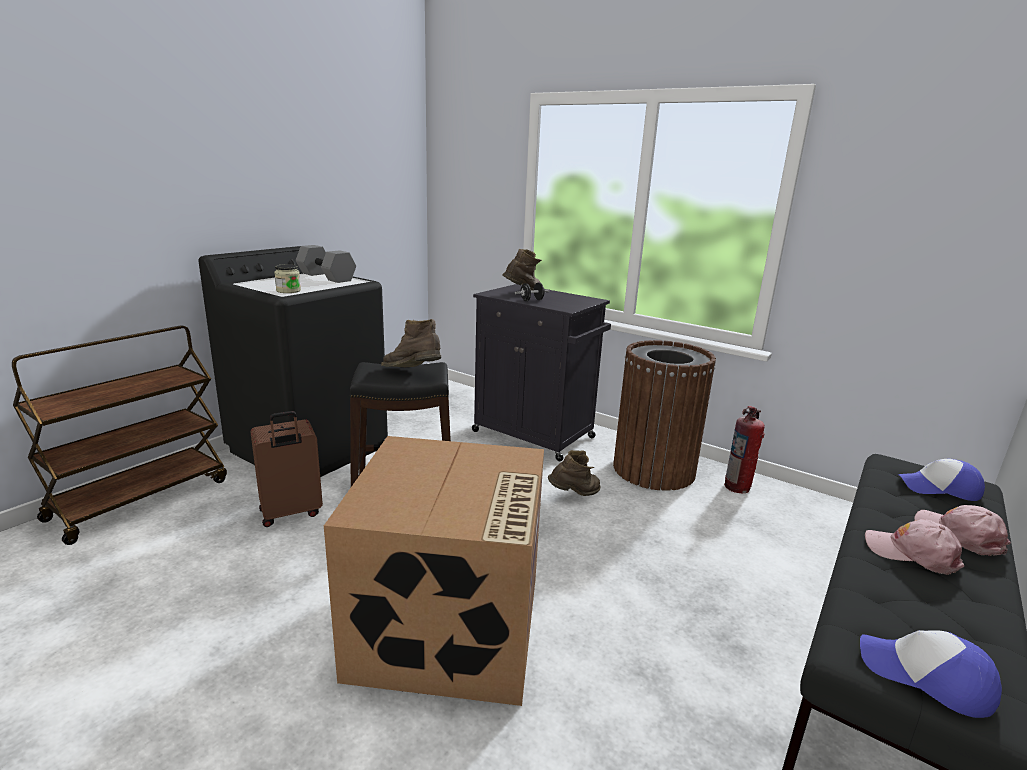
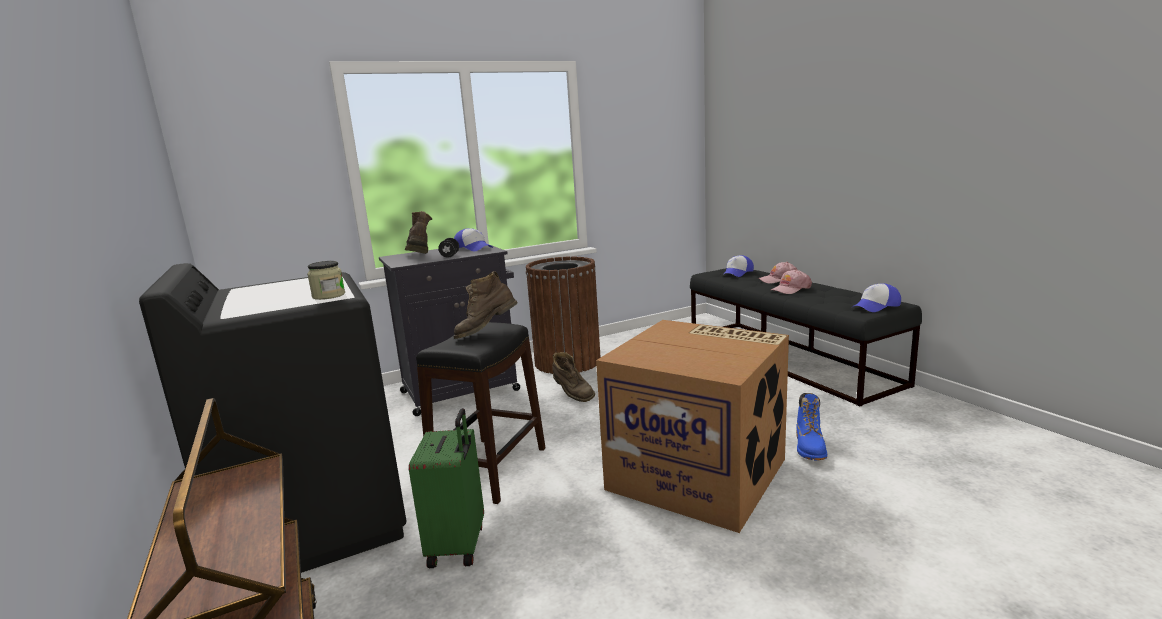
camera: 60 degrees left, 5 degrees down
(291, 513) = (459, 545): brown suitcase -> green suitcase
(325, 277) = (277, 286): grey dumbbell -> none
(571, 733) = (810, 447): none -> blue boot
(573, 301) = (473, 248): none -> cap
(575, 494) = (572, 395): brown boot -> brown boot turned 135 degrees clockwise
(738, 487) = (614, 344): fire extinguisher -> none

